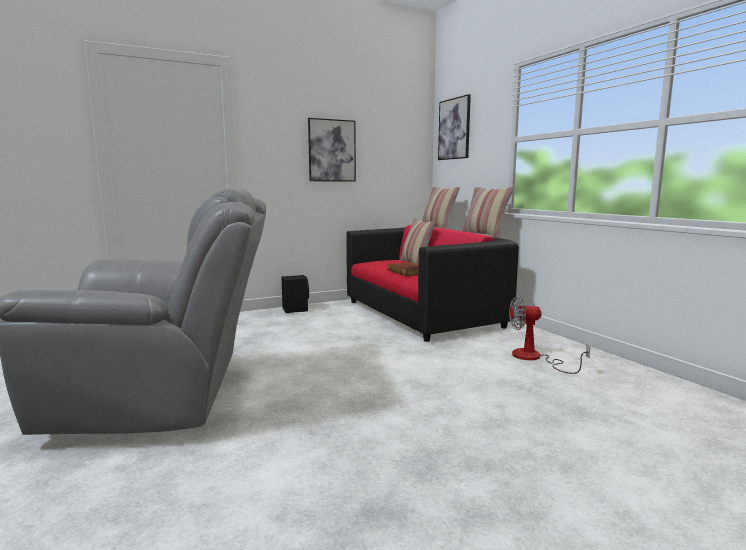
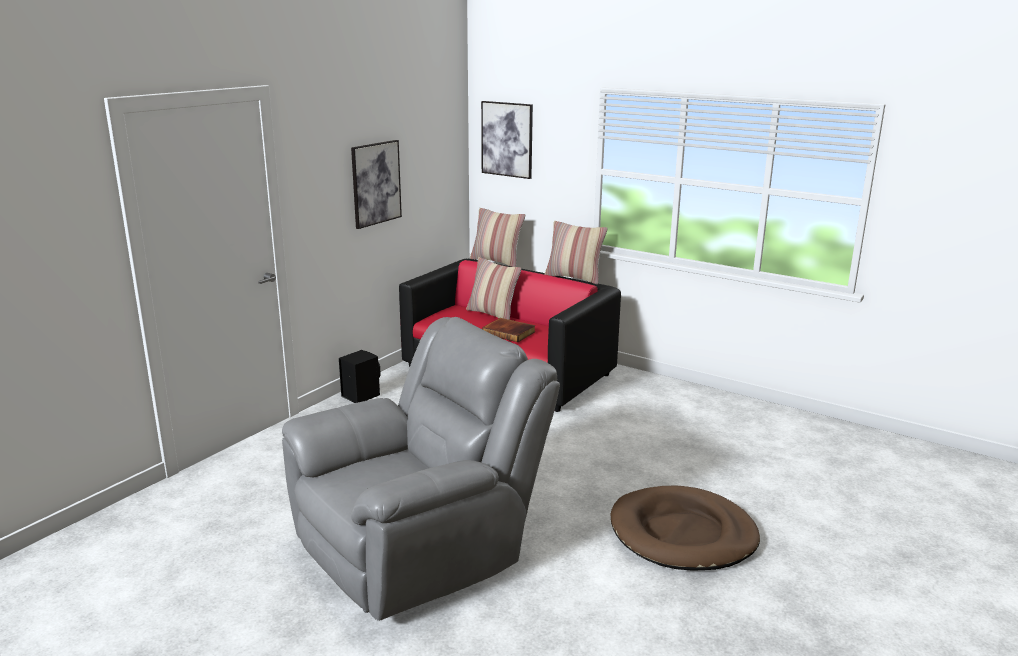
camera: 30 degrees left, 10 degrees up
(417, 461) = (683, 534): none -> brown dog bed
(535, 358) = (667, 410): fan -> none

